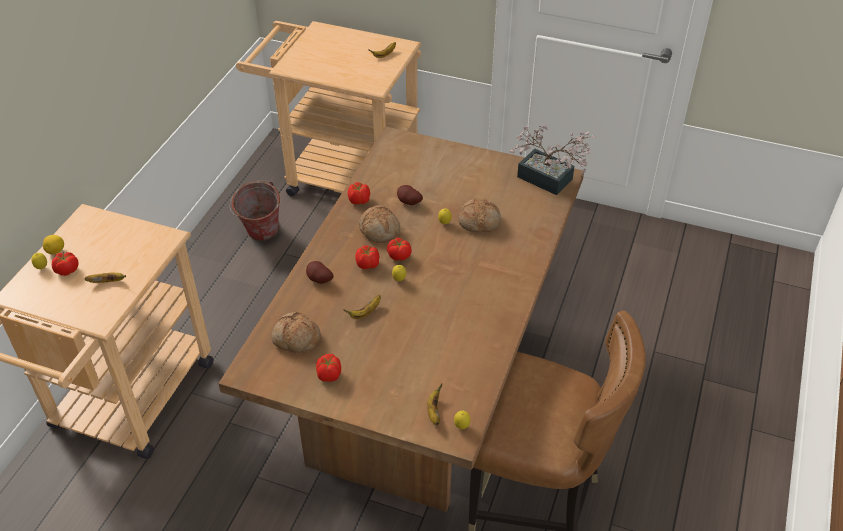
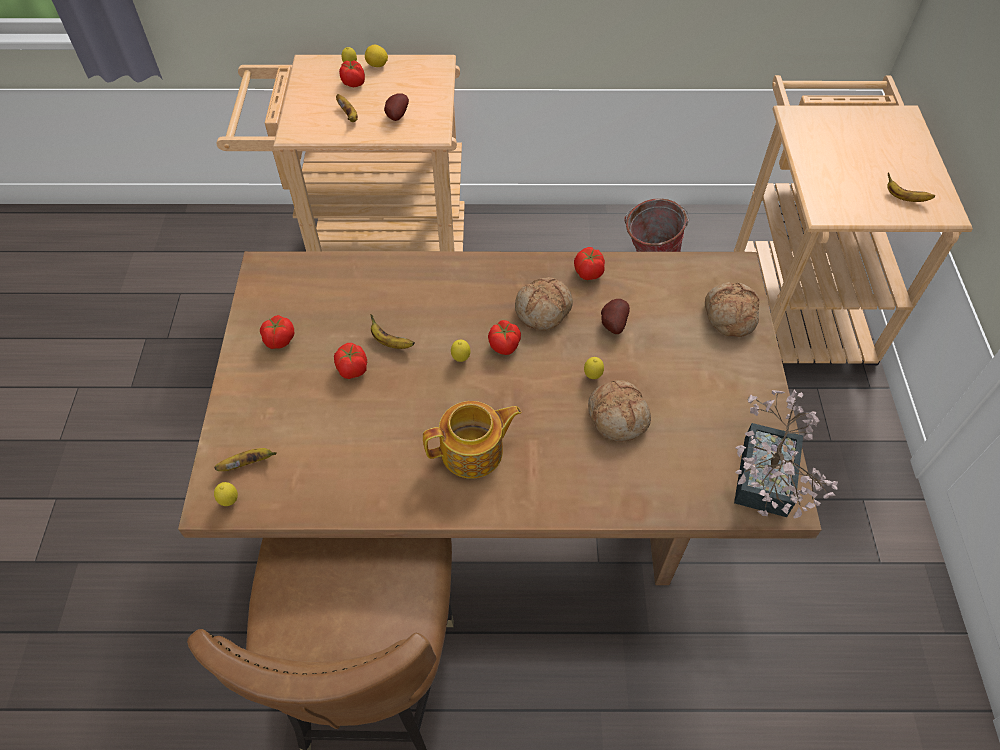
camera: 70 degrees right, 10 degrees up
(296, 339) = (326, 292): bread -> bread (729, 315)
(319, 280) = (428, 281): potato -> potato (396, 116)
(368, 265) = (475, 319): tomato -> tomato (352, 369)
(476, 292) = (473, 451): none -> teapot

